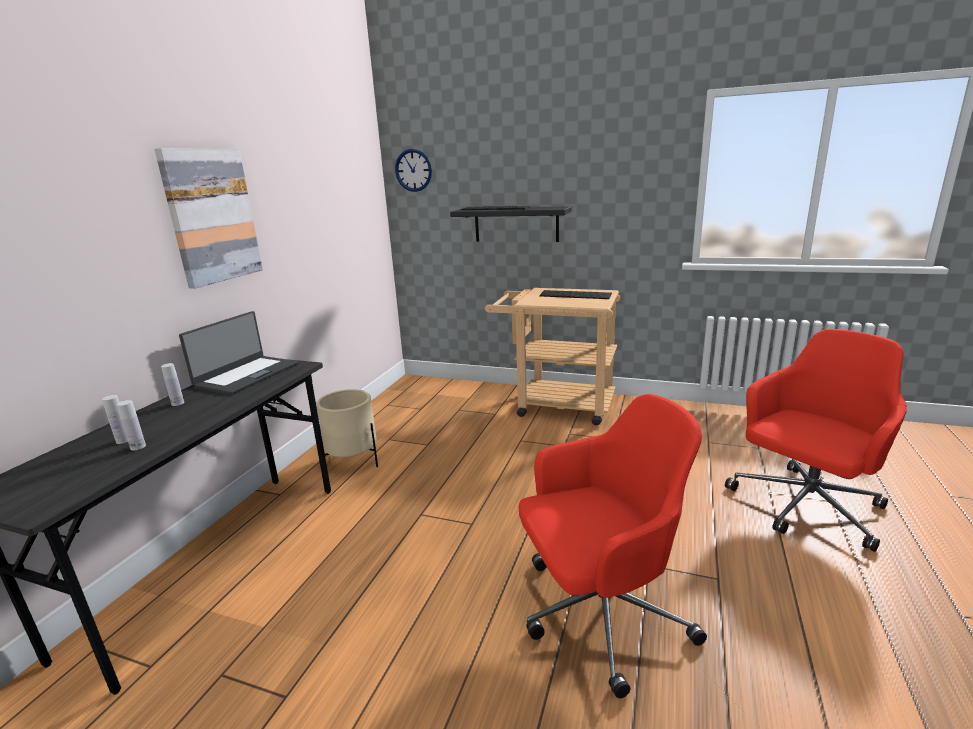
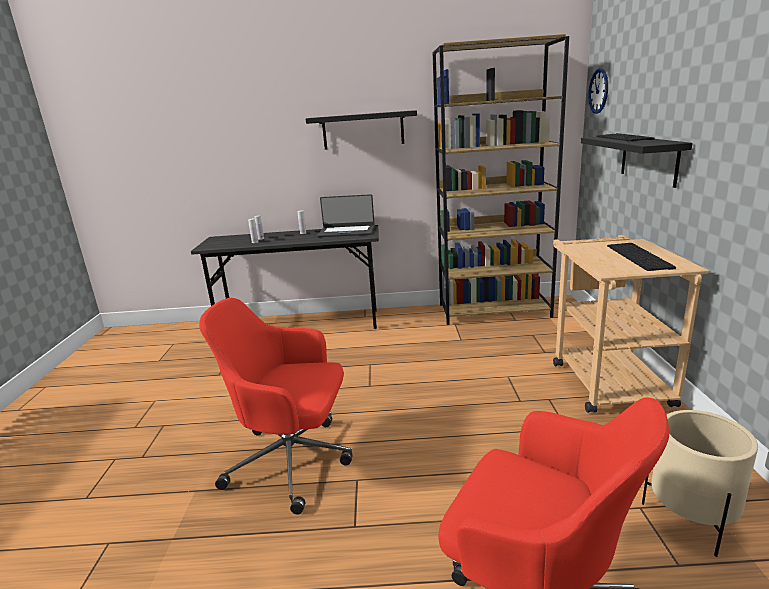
camera: 70 degrees right, 0 degrees up
(211, 216) = (363, 130): picture -> black shelf
(353, 461) = (415, 323): beige planter -> beige planter (690, 519)
(387, 412) = (494, 310): none -> brown bookcase
(599, 613) = (293, 461): red office chair -> red office chair turned 135 degrees clockwise

